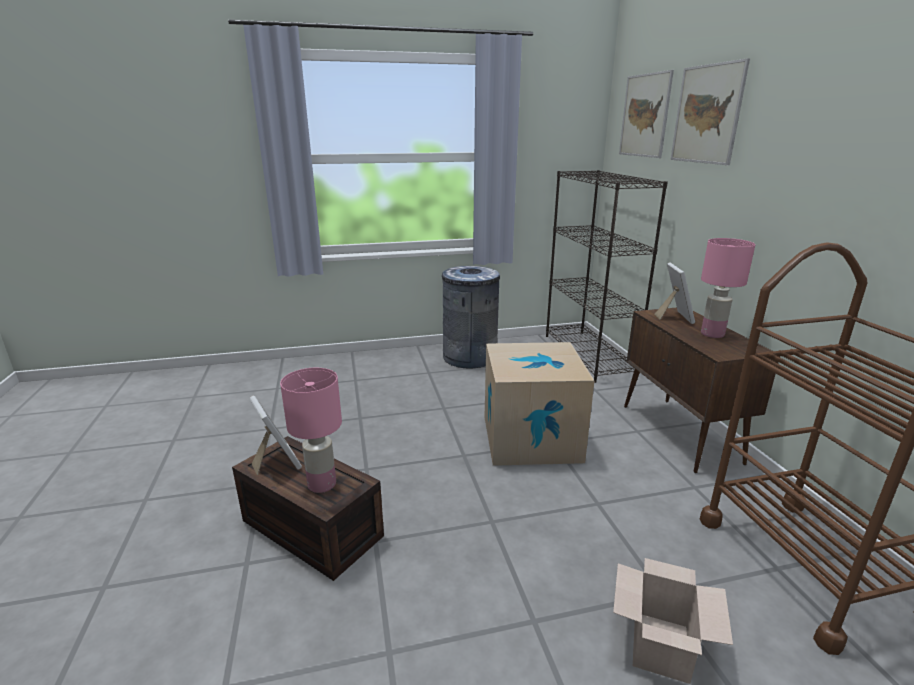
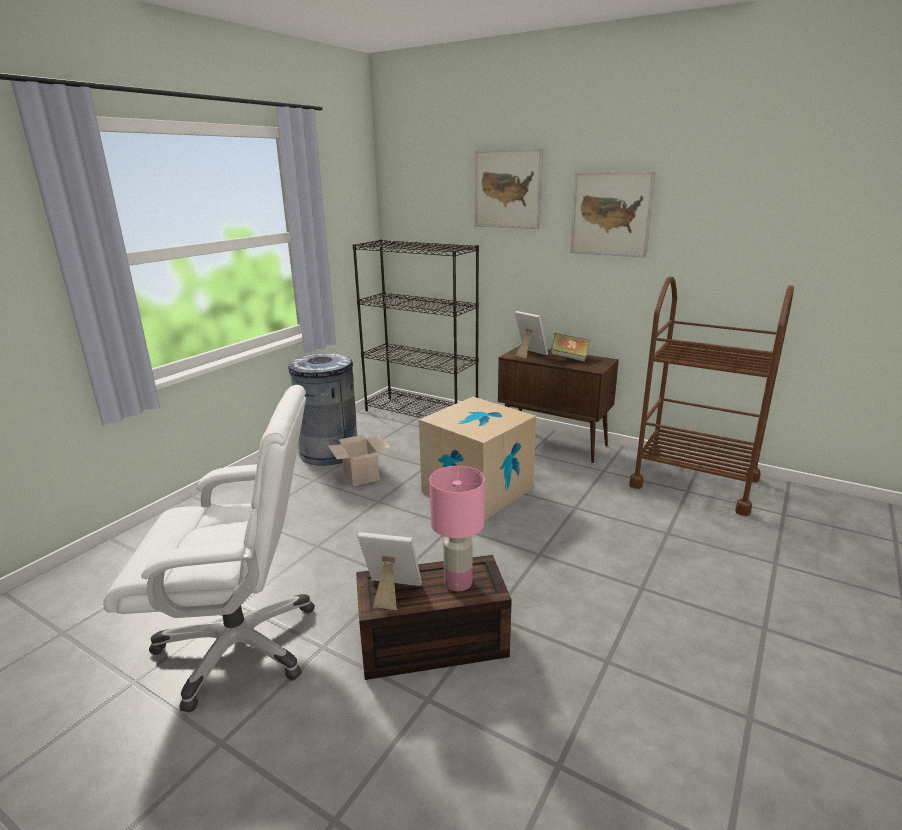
camera: 45 degrees left, 0 degrees up
(233, 453) = (240, 645): none -> white office chair
(645, 115) = (431, 188): picture -> picture (610, 214)
(659, 644) = (699, 557): cardboard box -> cardboard box (360, 476)
(712, 334) = (569, 358): pink table lamp -> book

